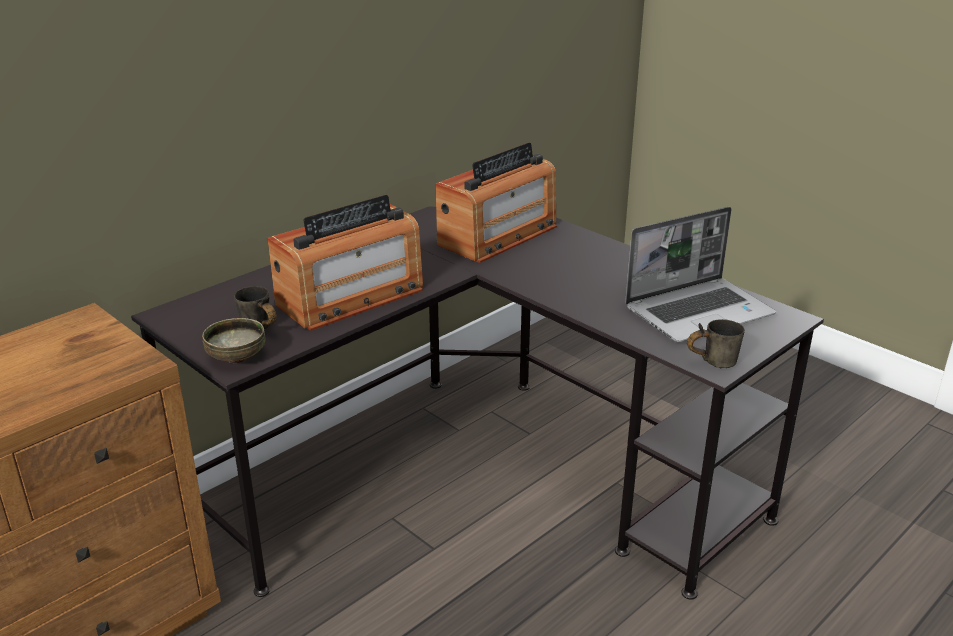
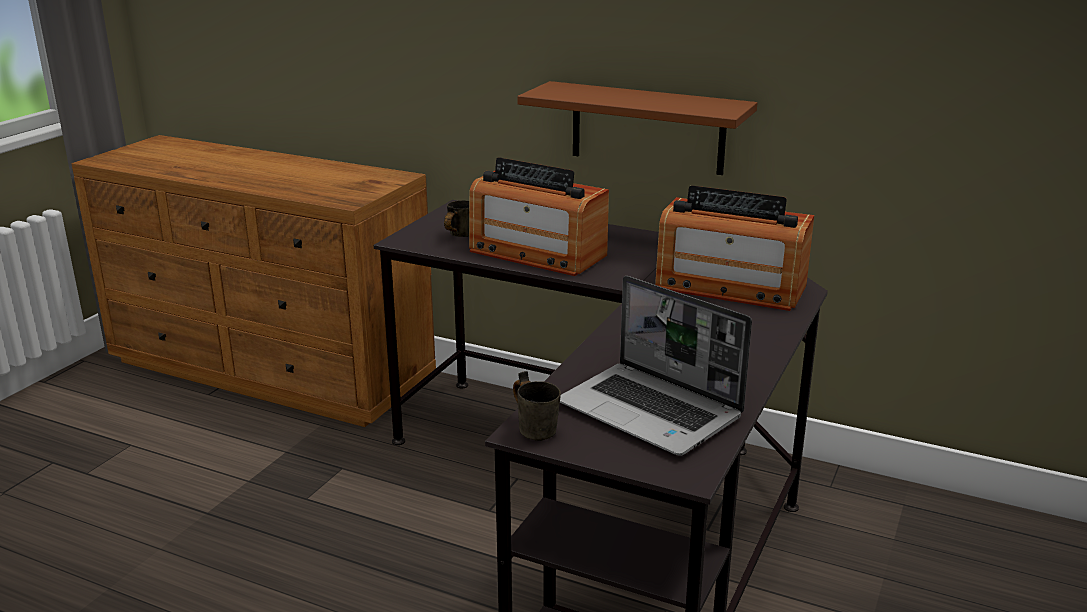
camera: 70 degrees right, 5 degrees down
(236, 358) = (411, 239): bowl -> none
(320, 141) = (647, 128): none -> brown shelf

